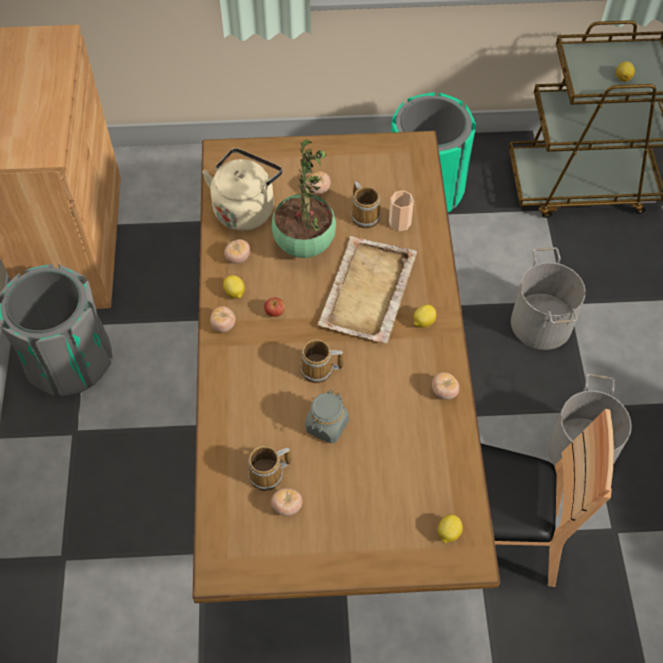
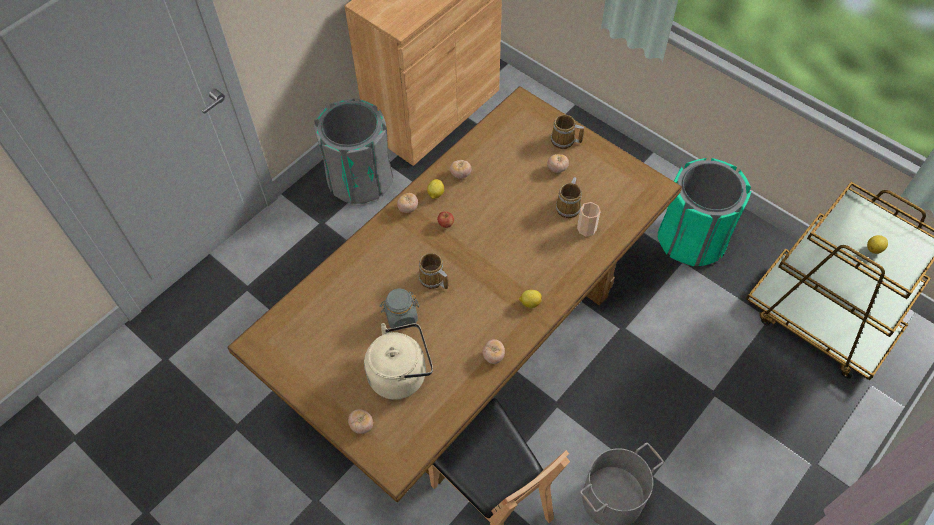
camera: 45 degrees right, 0 degrees up
(245, 208) = (498, 147): beige kettle -> beige kettle (401, 374)
(269, 475) = (338, 315): mug -> mug (564, 141)
(287, 506) = (327, 342): tomato -> tomato (361, 425)
(304, 243) = (510, 195): potted plant -> none
(367, 292) = (515, 256): beige tray -> none
(448, 533) = (398, 441): lemon -> none
(542, 323) = (679, 392): grey bucket -> none

